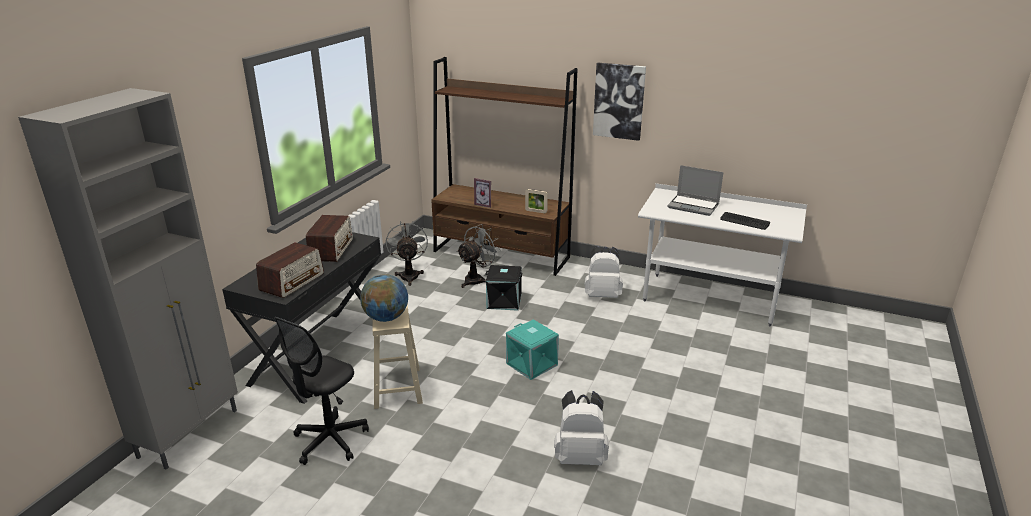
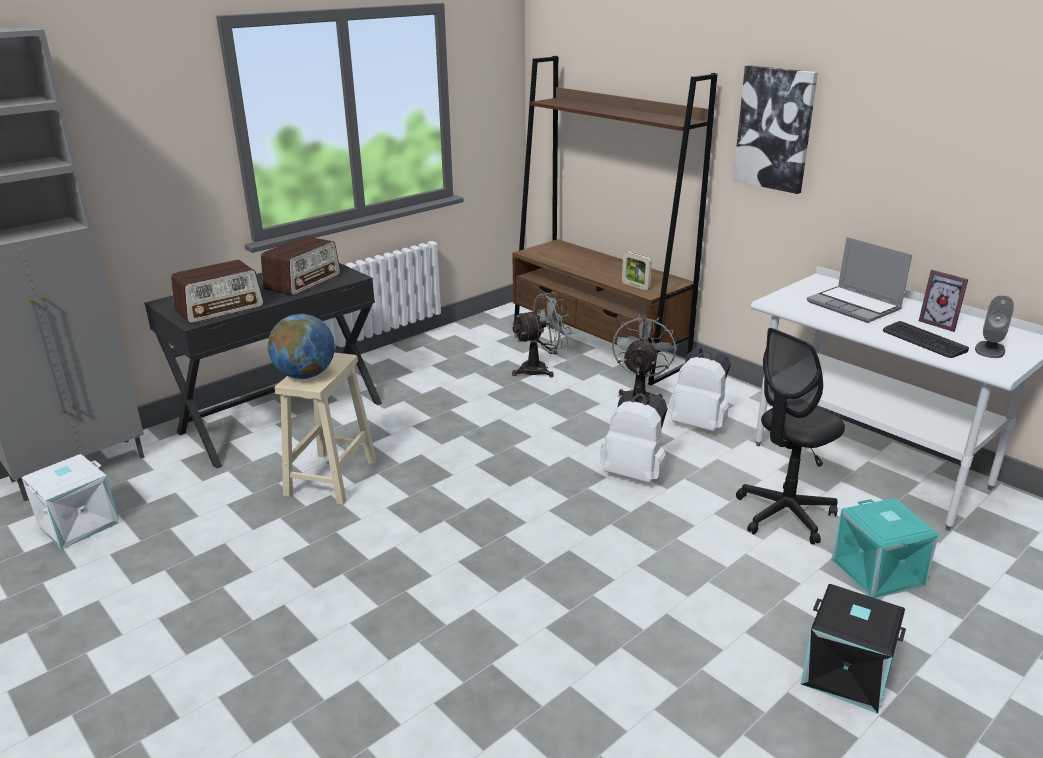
camera: 25 degrees right, 0 degrees up
(231, 471) = (78, 523): none -> white storage box
(330, 441) = (204, 519): black office chair -> black office chair (784, 515)
(409, 275) = (461, 348): grey fan -> grey fan (640, 398)
(484, 204) = (574, 267): picture frame -> picture frame (941, 323)
(504, 301) = (553, 403): black storage box -> black storage box (847, 672)
(532, 364) = (523, 492): turquoise storage box -> turquoise storage box (878, 572)
(580, 456) = (483, 636): white backpack -> white backpack (634, 473)
(778, 221) = (990, 349): none -> grey speaker

